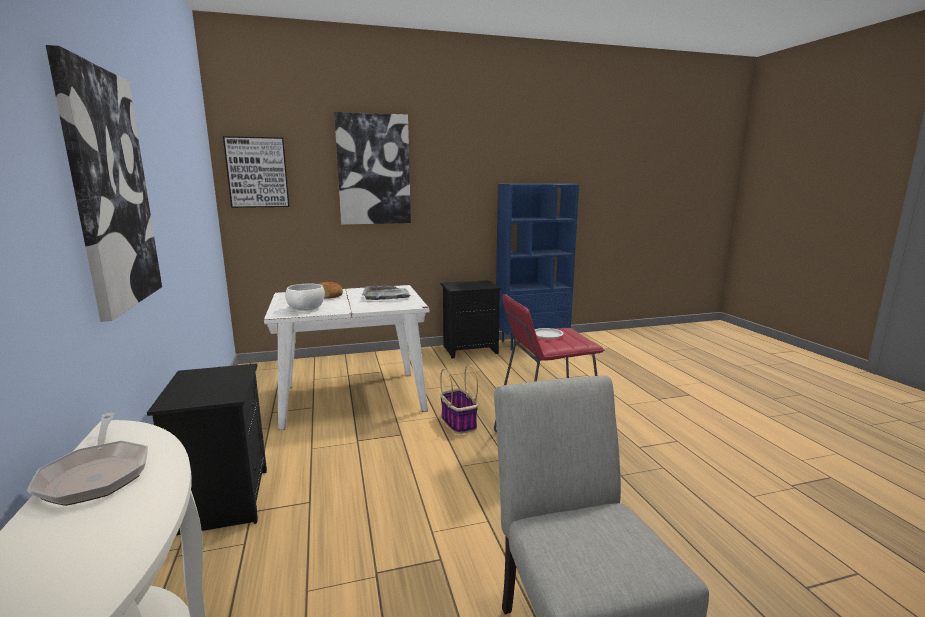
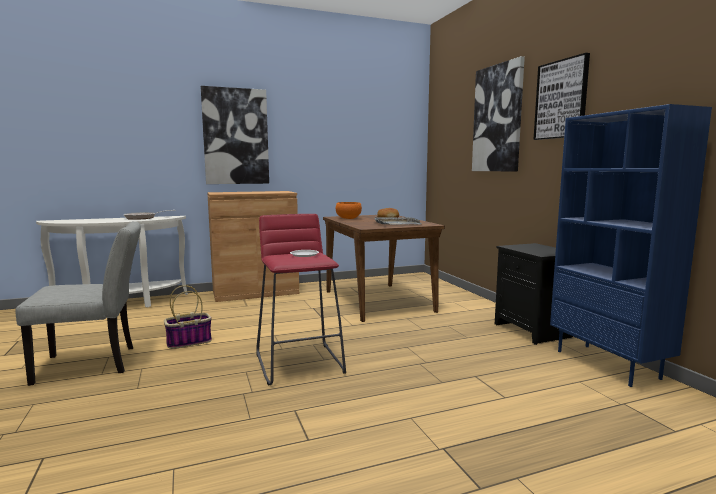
camera: 85 degrees right, 5 degrees down
(223, 499) = (255, 292): black nightstand -> brown cabinet
(257, 172) = (441, 130): picture -> picture (561, 99)
(306, 309) = (348, 218): white bowl -> orange bowl
(354, 398) = (378, 301): white dining table -> brown dining table
(458, 422) = (343, 332): basket -> basket (189, 342)

